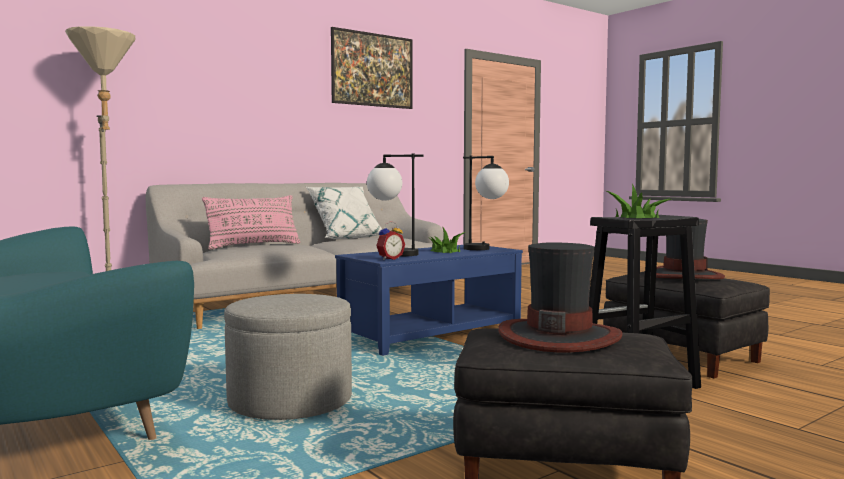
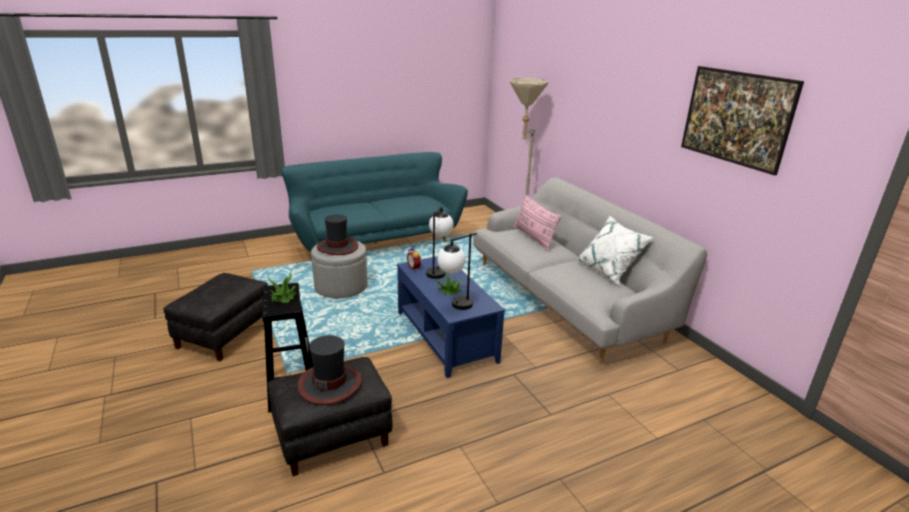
camera: 100 degrees right, 20 degrees up
(559, 336) = (220, 289): hat -> hat (338, 247)

